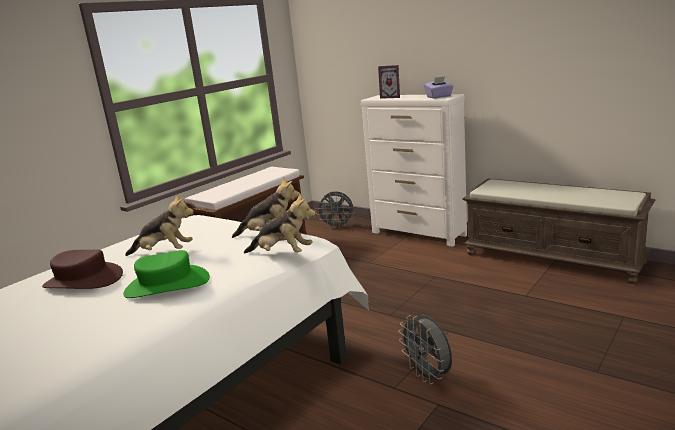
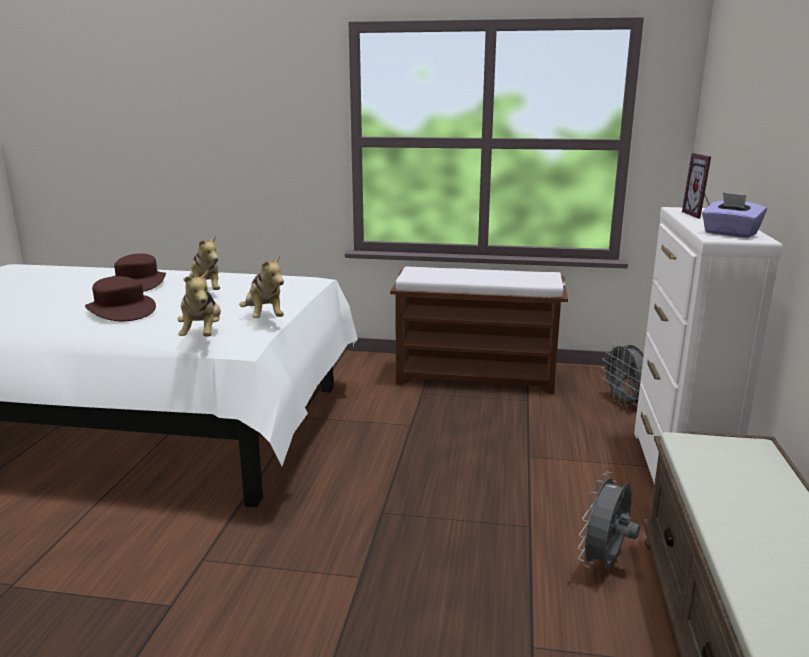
camera: 60 degrees right, 0 degrees up
(167, 285) = (120, 310): green hat -> brown hat
(428, 376) = (235, 582): grey fan -> grey fan (605, 563)

